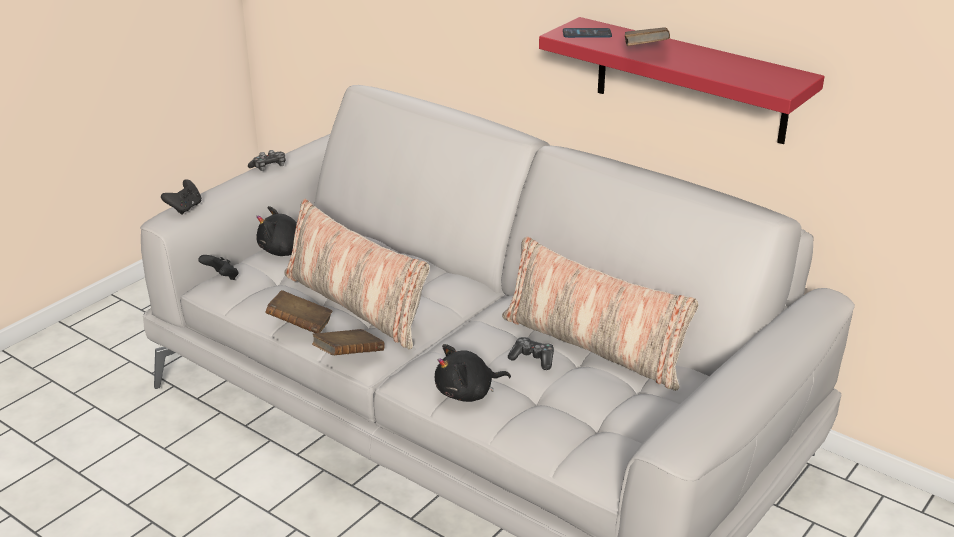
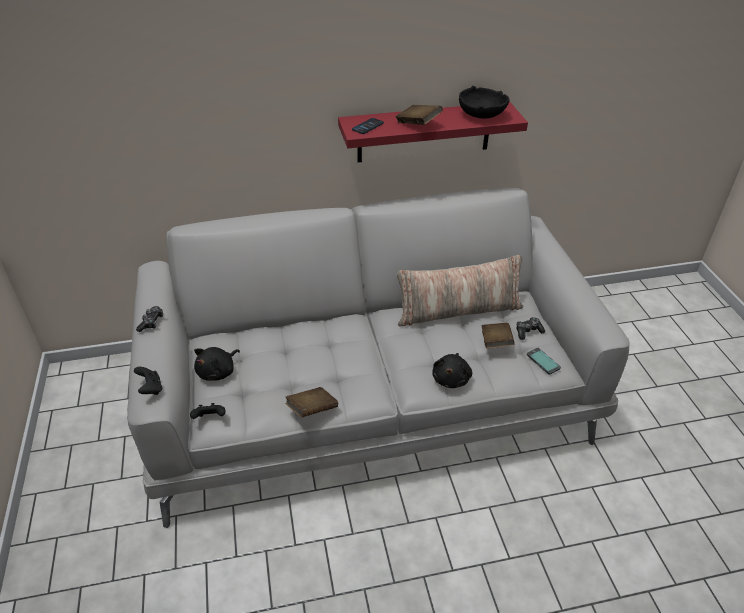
camera: 50 degrees left, 10 degrees up
(349, 356) = (368, 406): brown book -> brown book (495, 343)
(356, 305) = (316, 374): pillow -> none
(533, 359) = (448, 337): game controller -> game controller (528, 331)
(595, 449) = (543, 361): none -> phone
(747, 72) = (481, 114): none -> black bowl

